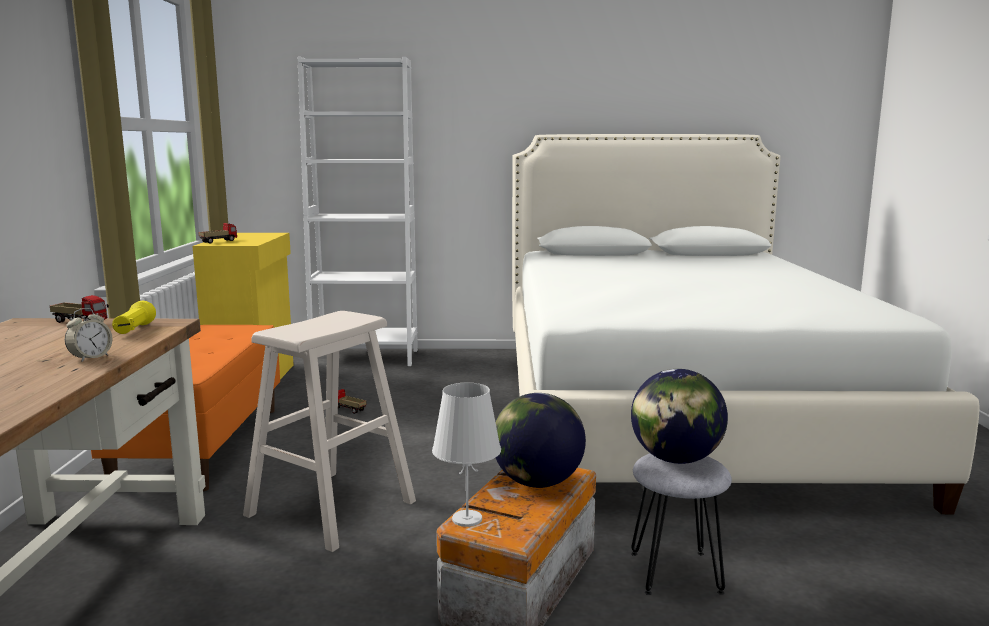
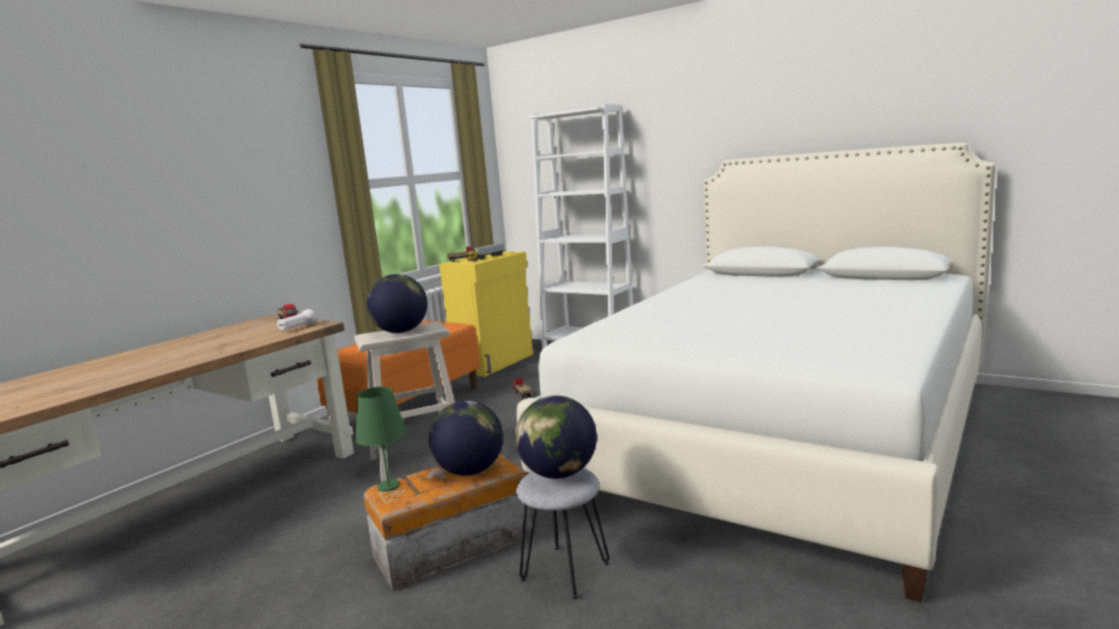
camera: 35 degrees right, 0 degrees up
(91, 358) = (241, 345): alarm clock -> none
(134, 330) = (297, 328): yellow flashlight -> white flashlight
(251, 239) = (486, 258): none -> toy truck
(320, 324) = (401, 332): none -> globe
(466, 519) = (388, 486): white table lamp -> green table lamp

